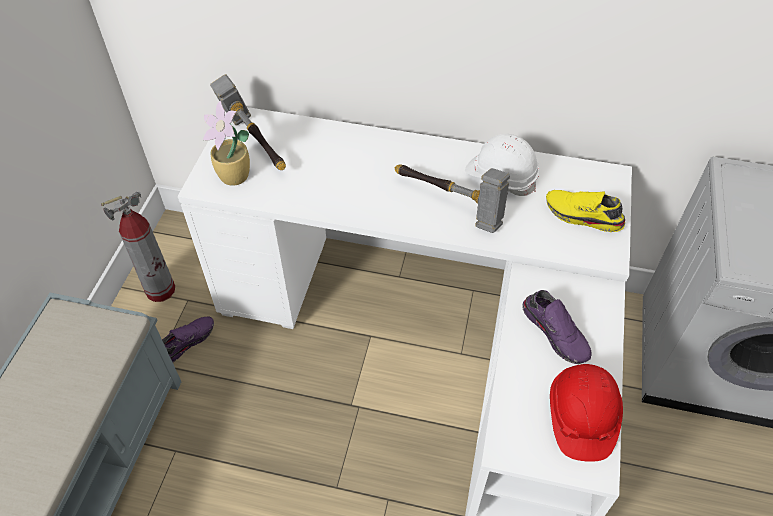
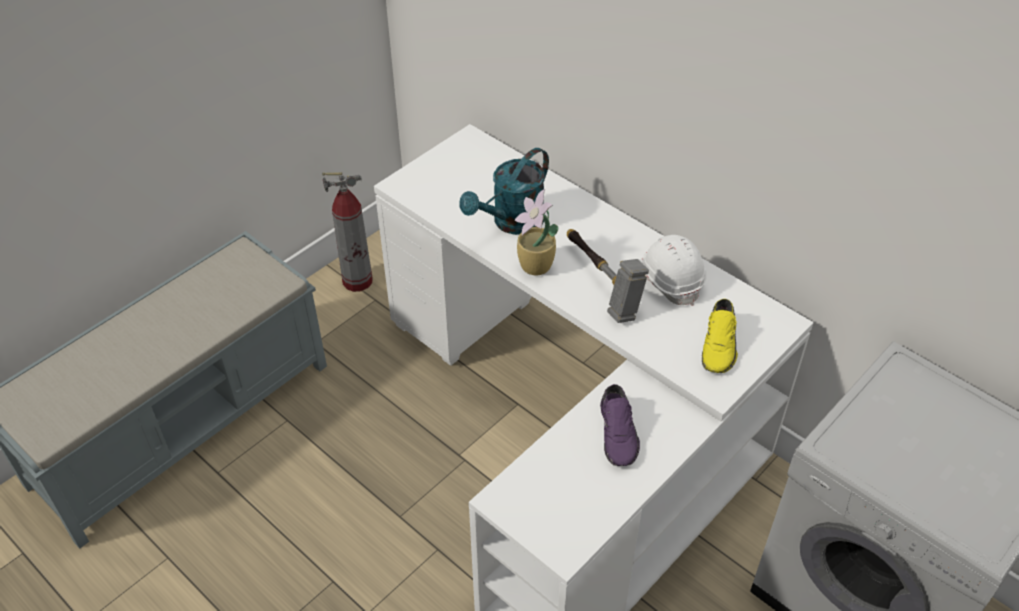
camera: 30 degrees right, 5 degrees down
(186, 341) = (352, 334): purple shoe -> none
(235, 177) = (430, 188): potted plant -> potted plant (535, 267)
(254, 143) = (467, 166): hammer -> none
(333, 180) = (512, 223): none -> turquoise watering can
(580, 418) = (583, 508): red hard hat -> none
(582, 217) = (720, 346): yellow shoe -> yellow shoe turned 135 degrees counterclockwise

